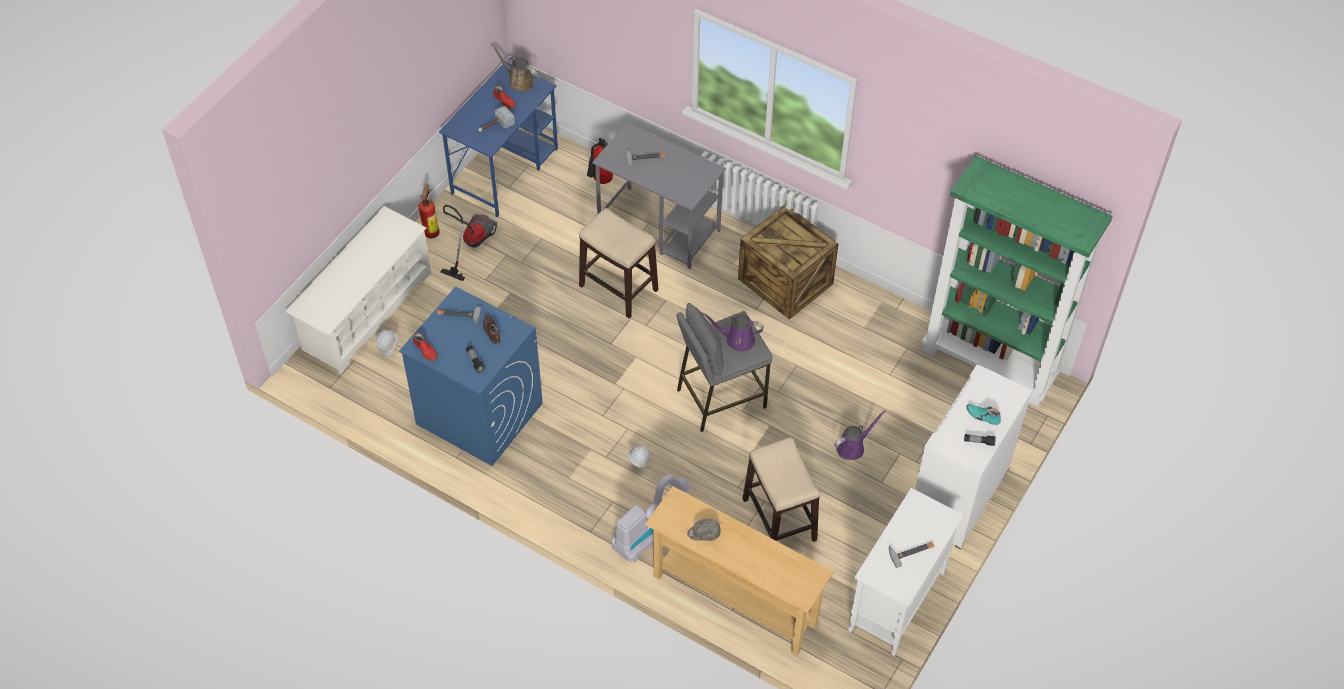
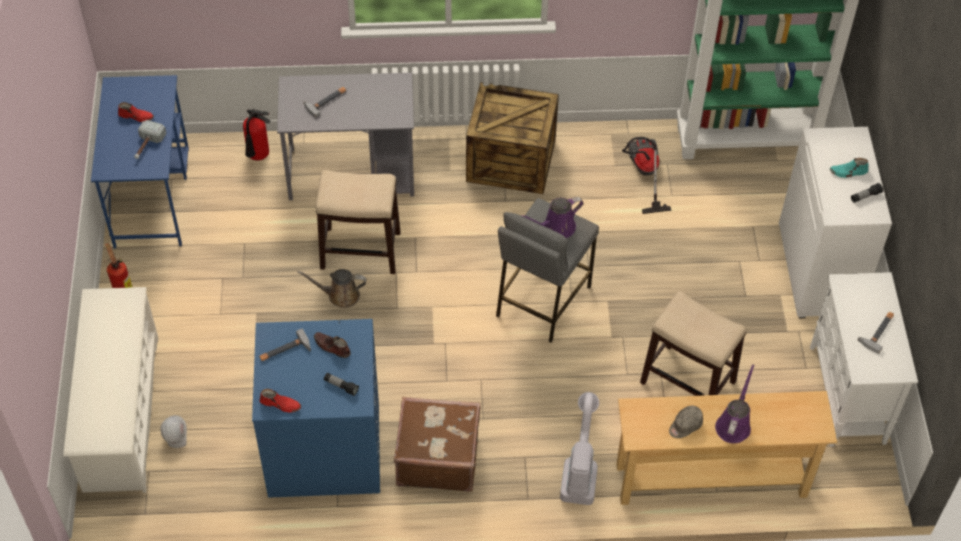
camera: 35 degrees left, 0 degrees up
(470, 244) = (176, 287): vacuum cleaner -> vacuum cleaner (643, 173)
(519, 81) = (134, 89): brown watering can -> brown watering can (340, 295)
(551, 465) = (437, 457): none -> brown suitcase
(638, 463) = (518, 405): white hard hat -> none
(853, 447) = (695, 278): purple watering can -> purple watering can (734, 424)

